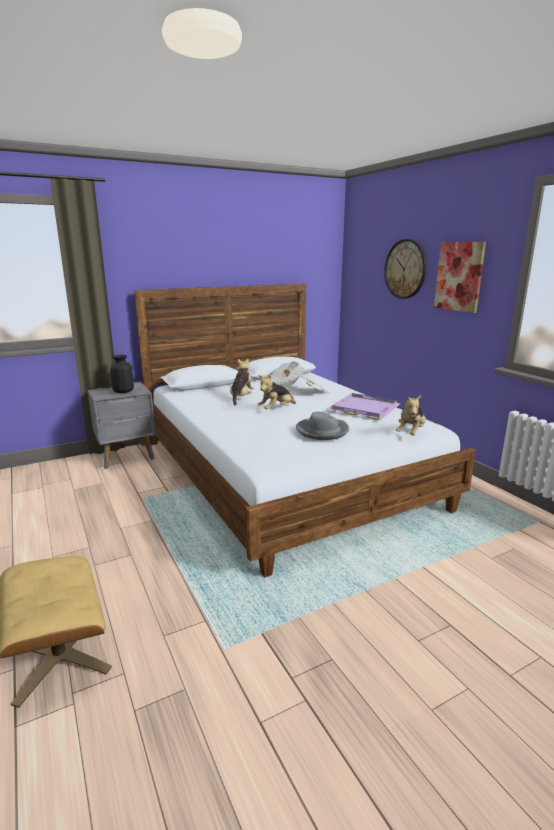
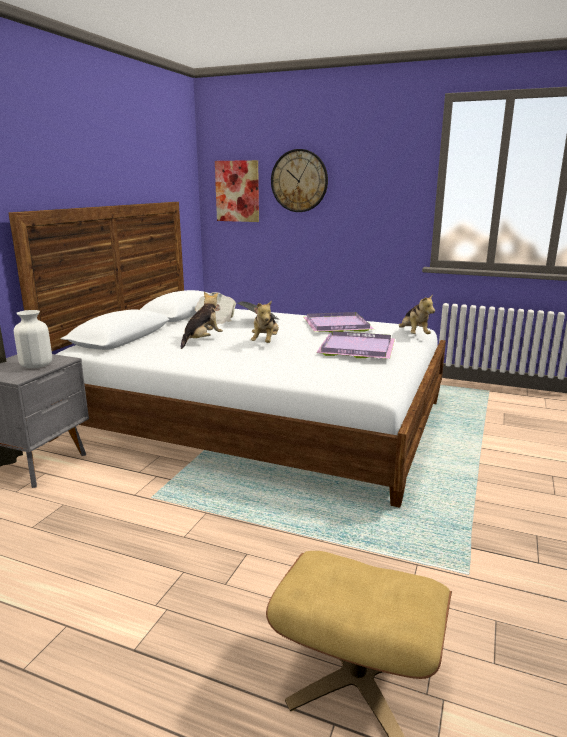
camera: 40 degrees left, 0 degrees up
(123, 391) = (36, 365): black vase -> white vase
(241, 397) = (202, 340): plush toy -> plush toy turned 60 degrees clockwise
(322, 431) = (355, 349): grey hat -> purple tray
(459, 276) = (370, 185): picture -> picture (237, 191)

